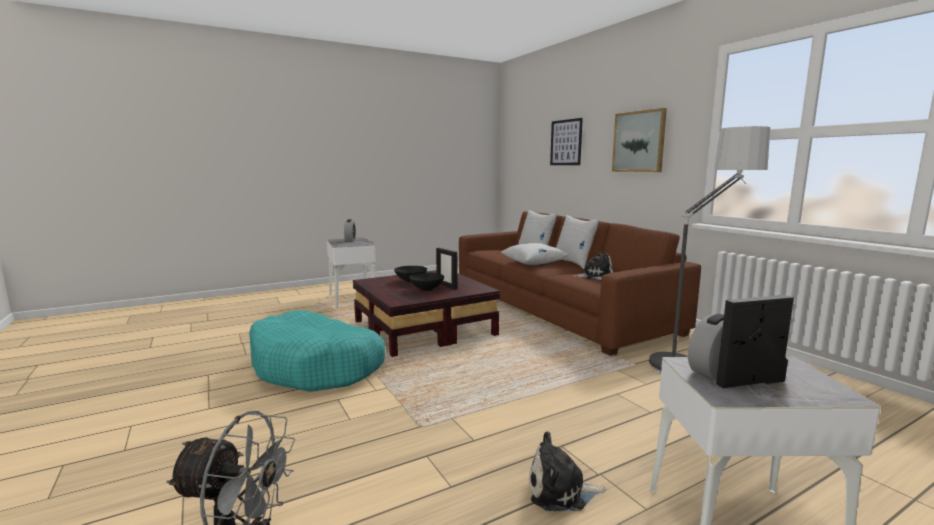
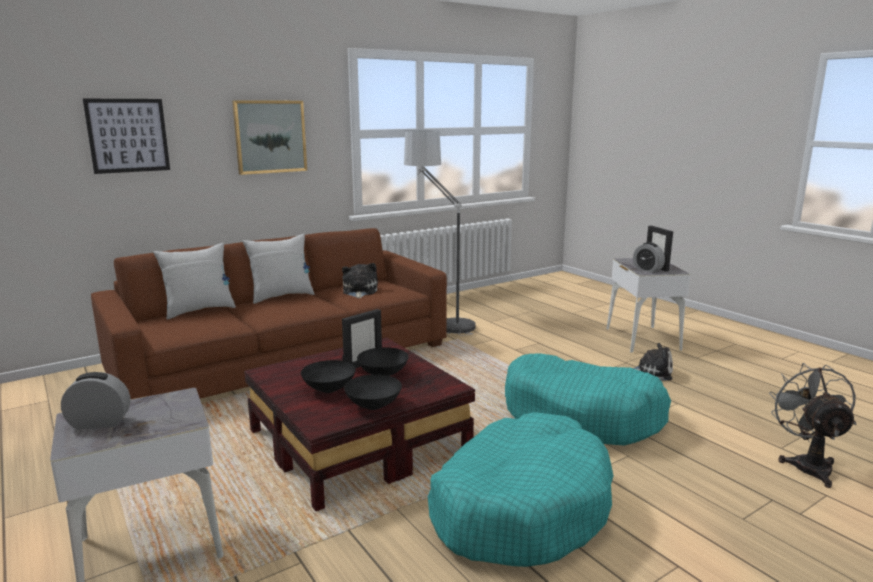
camera: 95 degrees left, 5 degrees up
(382, 288) = (373, 405): none -> black bowl
(433, 408) = (581, 416): none -> turquoise dog bed
(533, 263) = (282, 311): grey pillow -> none
(561, 491) = (651, 372): plush toy -> plush toy turned 75 degrees counterclockwise

